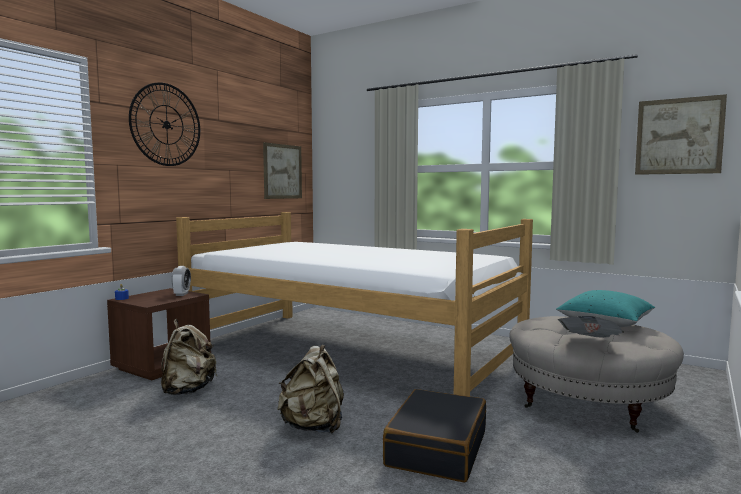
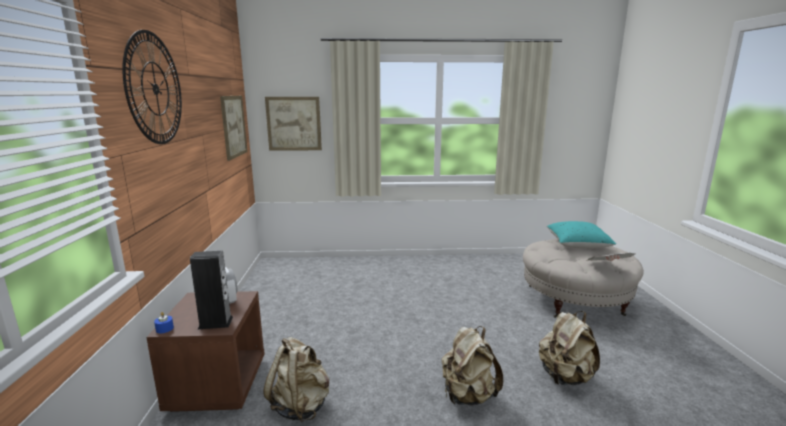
camera: 35 degrees left, 10 degrees up
(150, 301) = (215, 323): none -> speaker
(349, 353) = (374, 304): bed -> none
(436, 448) = (565, 377): black suitcase -> beige backpack
(678, 136) = (577, 102): picture -> picture (294, 123)

